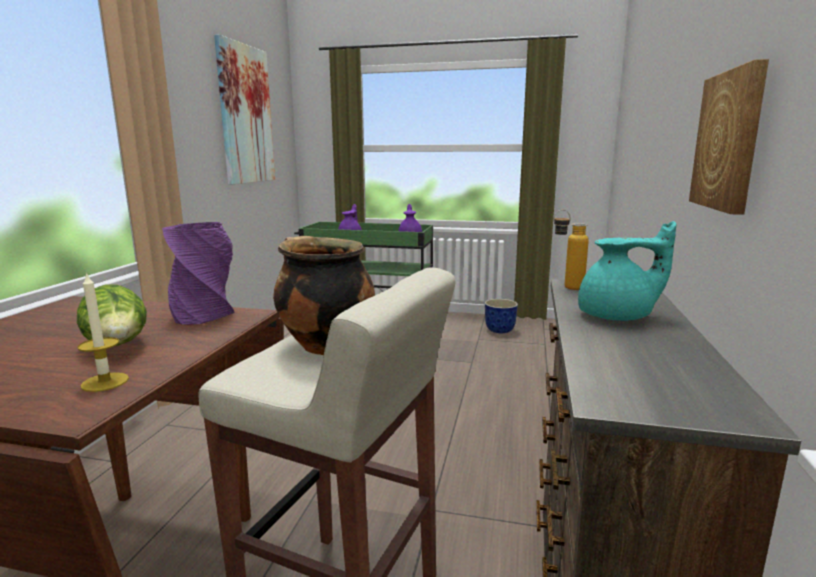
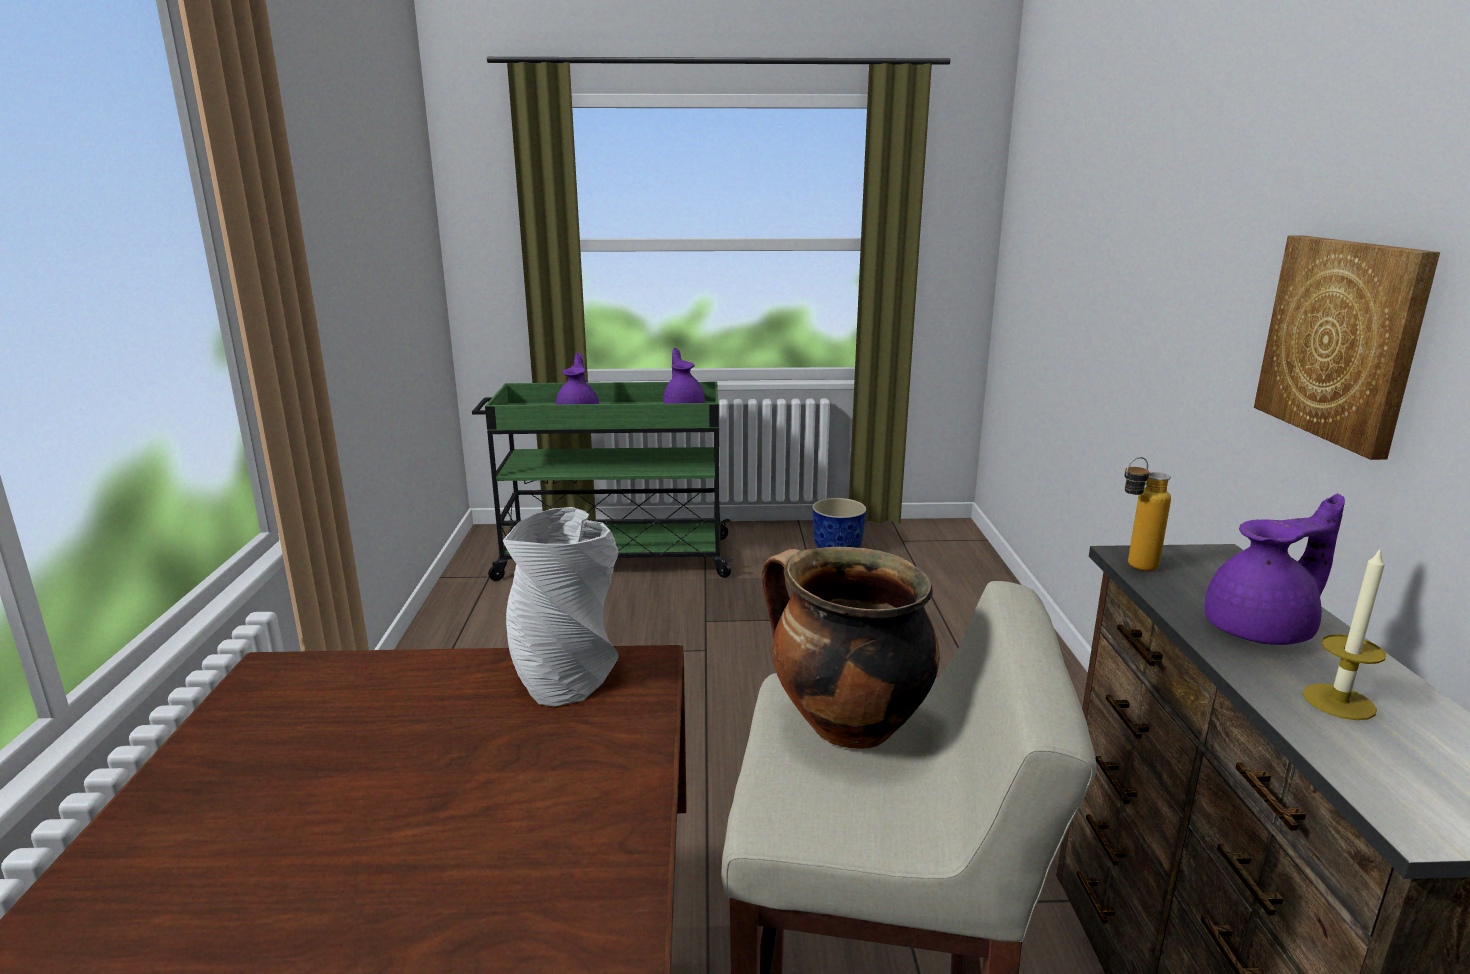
camera: 15 degrees left, 5 degrees up
(105, 382) = (572, 877): candle -> candle (1338, 701)
(118, 347) = (498, 783): lettuce -> none
(204, 314) = (565, 673): purple vase -> grey vase
(245, 115) = (377, 201): picture -> none
(618, 316) = (1262, 630): turquoise teapot -> purple teapot

